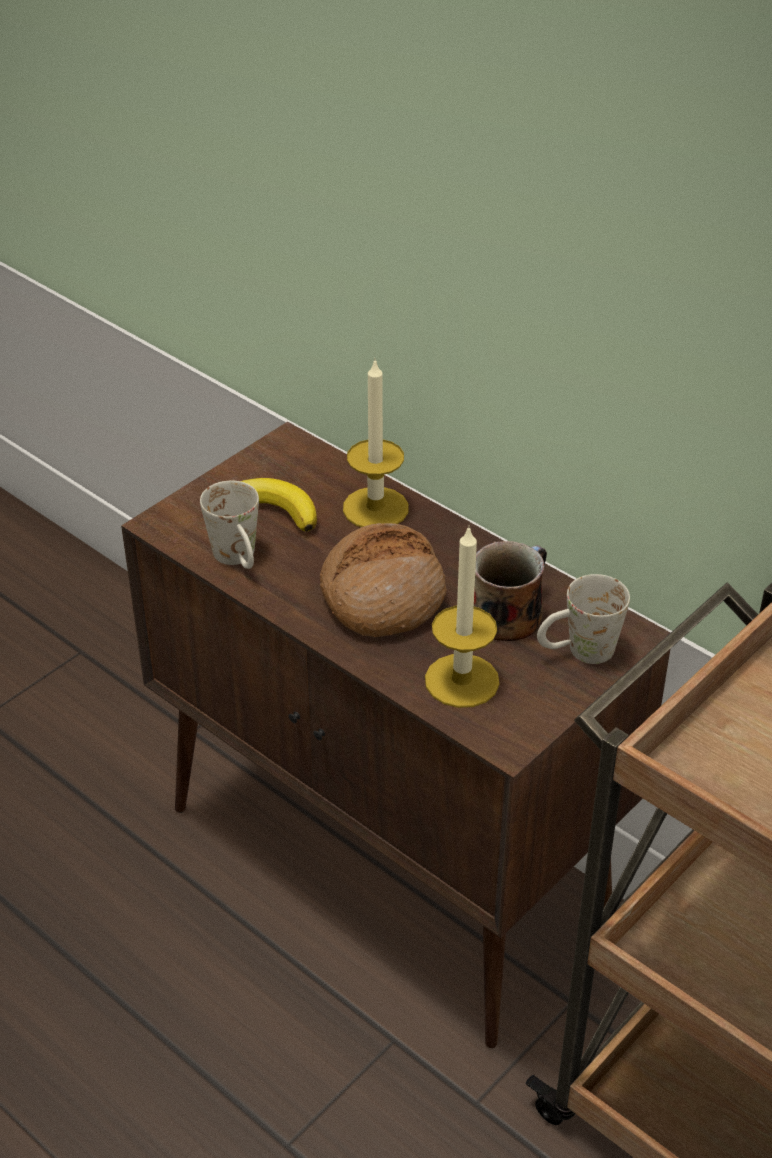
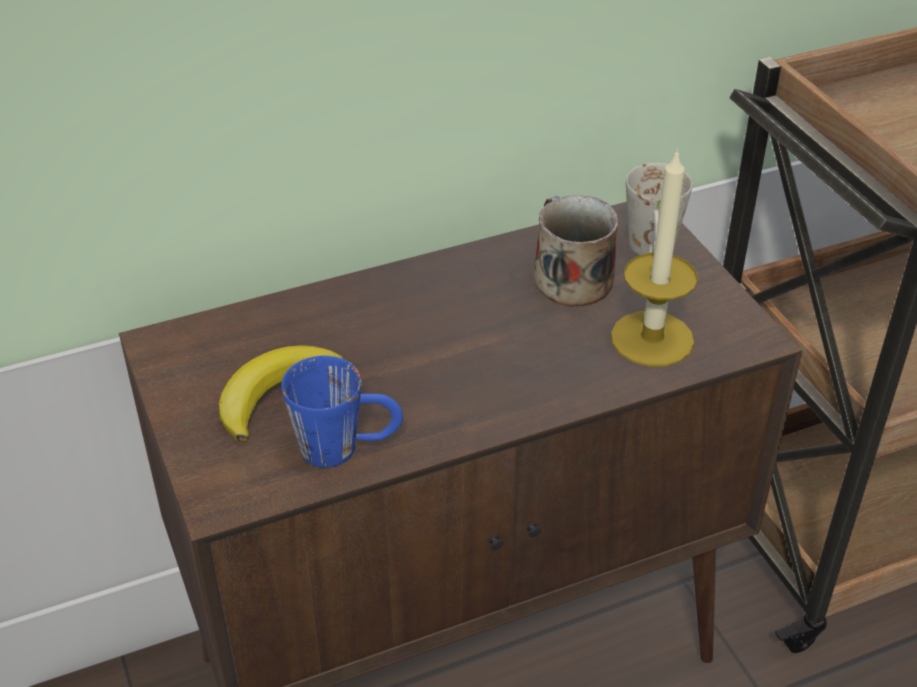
camera: 65 degrees left, 0 degrees up
(239, 560) = (347, 447): white mug -> blue mug
(375, 508) = (338, 313): candle -> none
(382, 595) = (486, 352): bread -> none

